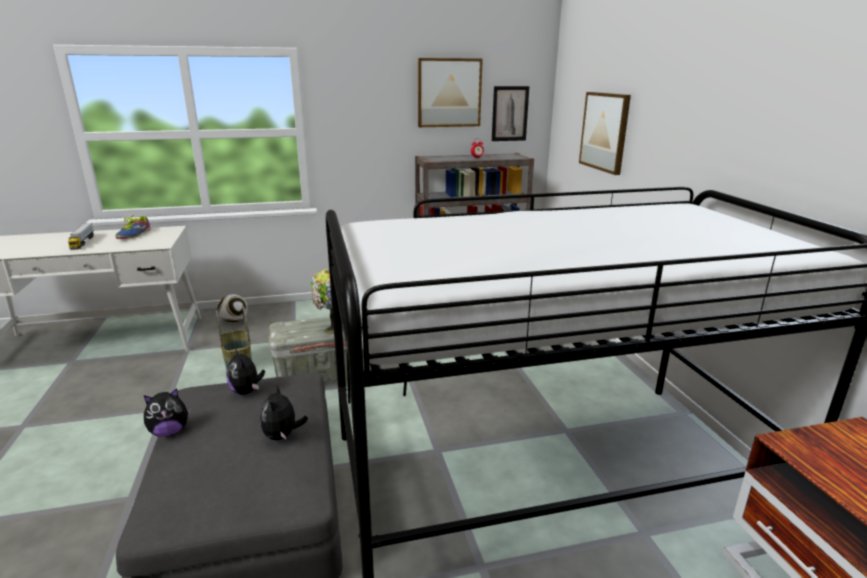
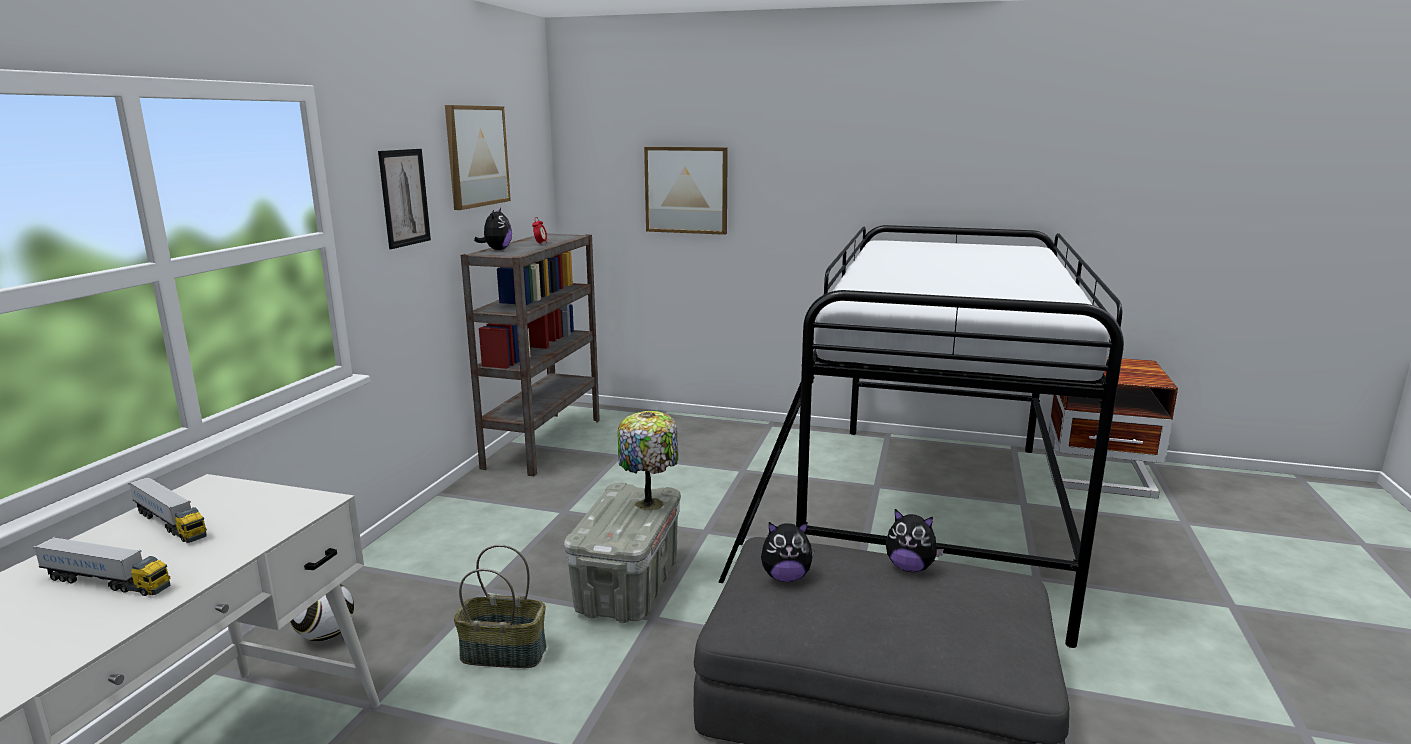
camera: 60 degrees left, 5 degrees down
(134, 235) = (170, 523): shoe -> toy truck
(169, 432) = (843, 647): plush toy -> plush toy (497, 250)
(510, 113) = (526, 181): picture -> picture (404, 197)

